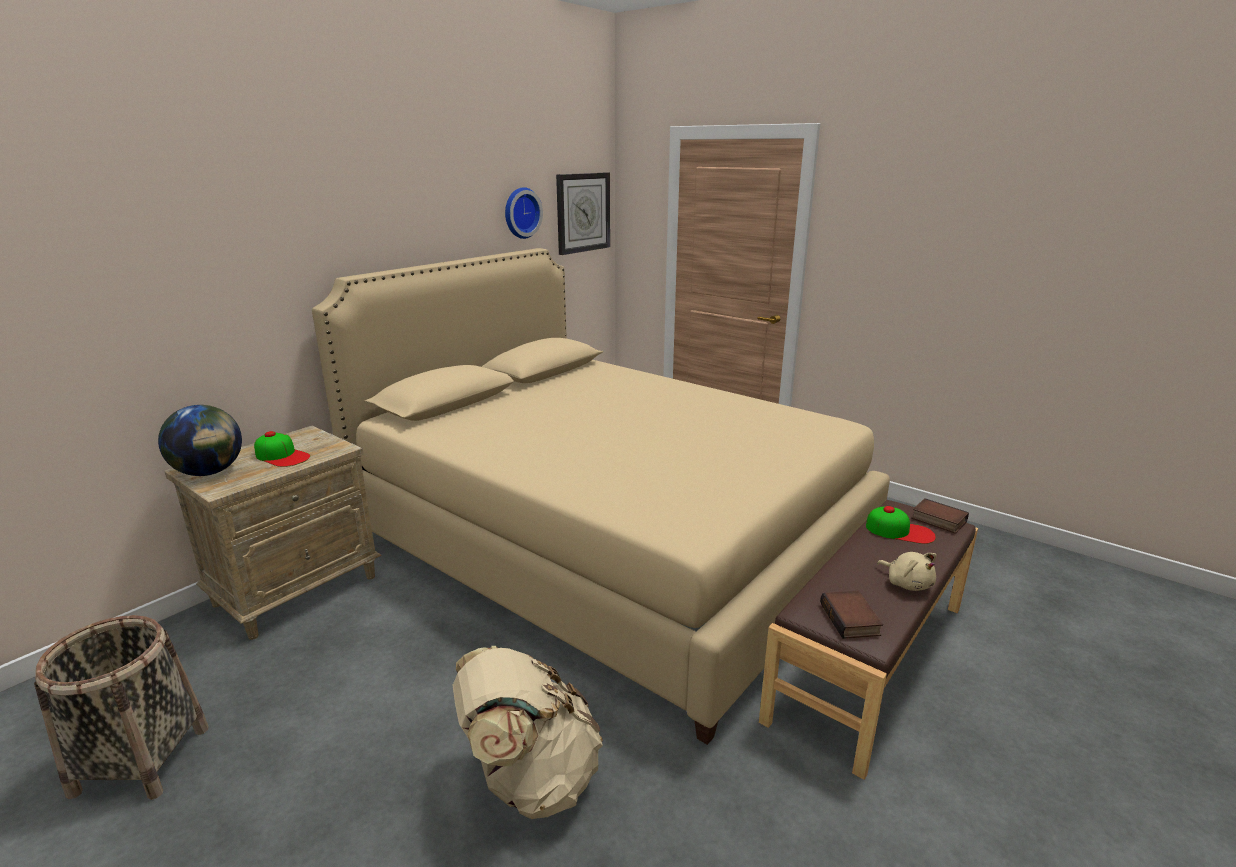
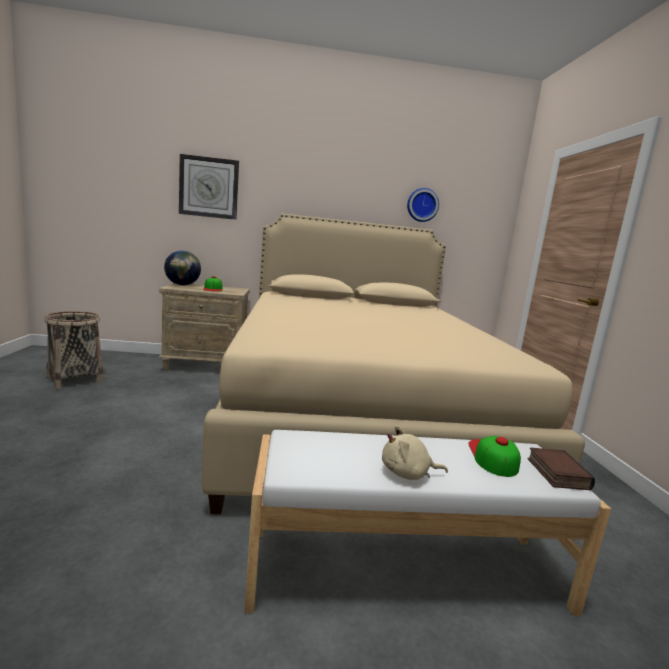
camera: 45 degrees right, 10 degrees down
(530, 778) = (127, 461): beige backpack -> none
(583, 212) = (480, 216): wall clock -> wall clock (209, 187)
(851, 620) = (307, 457): book -> none
(867, 659) = (405, 568): brown bench -> white bench
(900, 531) = (492, 456): cap -> cap turned 150 degrees counterclockwise
(907, 583) = (408, 474): beige plush toy -> beige plush toy turned 75 degrees clockwise

